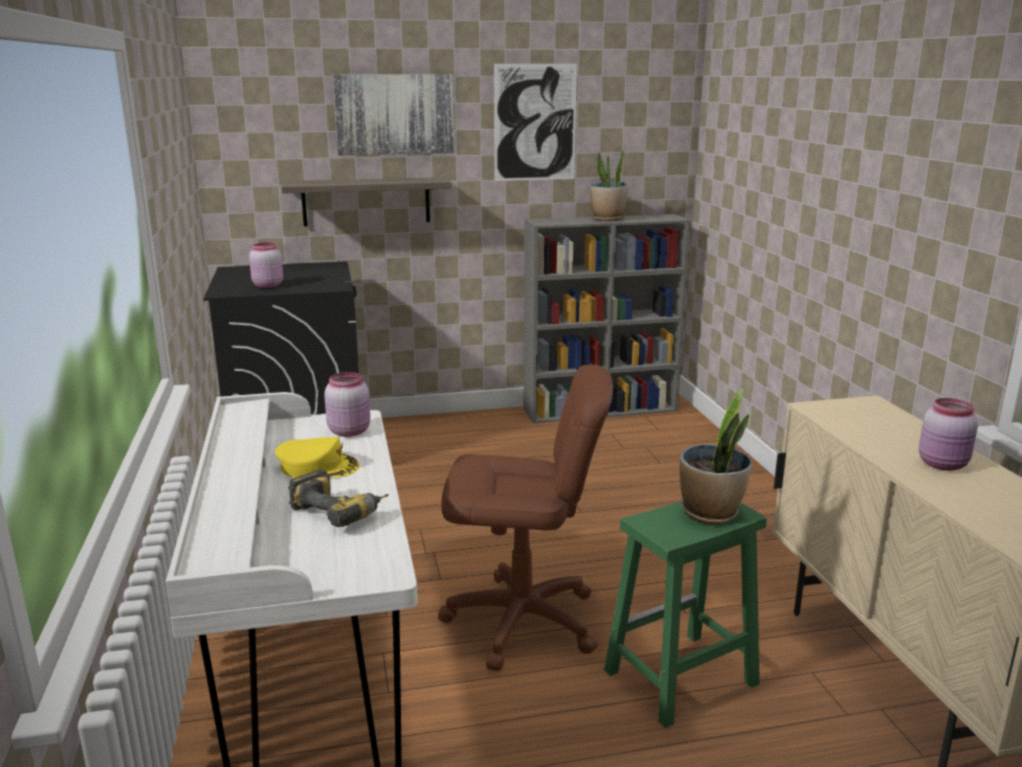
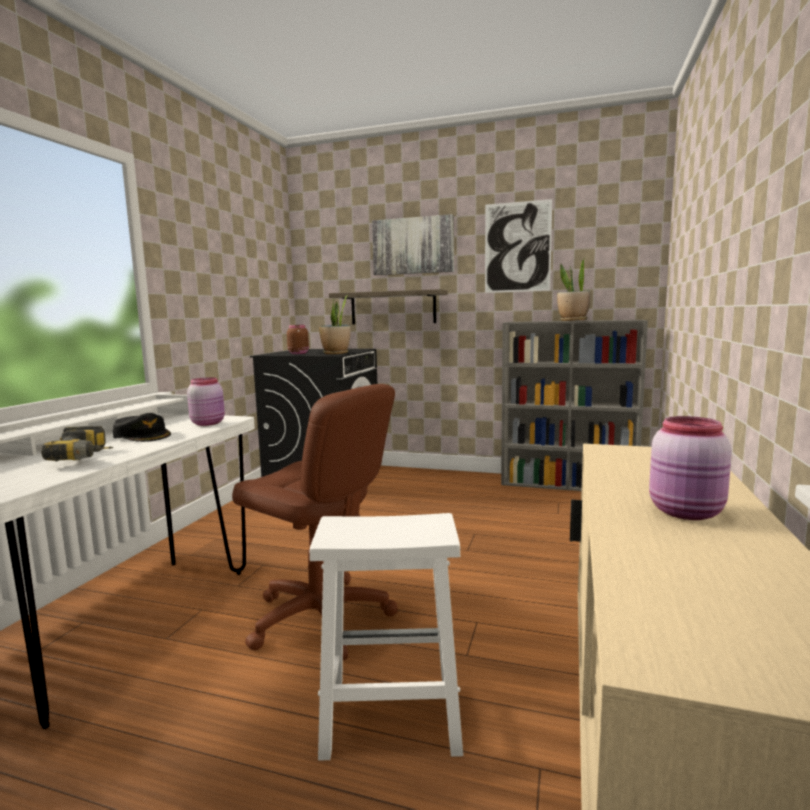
camera: 30 degrees right, 10 degrees down
(268, 285) = (298, 353): pink jar -> brown jar
(318, 466) = (143, 435): yellow cap -> black cap
(679, 679) = (388, 716): green stool -> white stool
(711, 513) = (408, 529): potted plant -> potted plant (336, 353)

